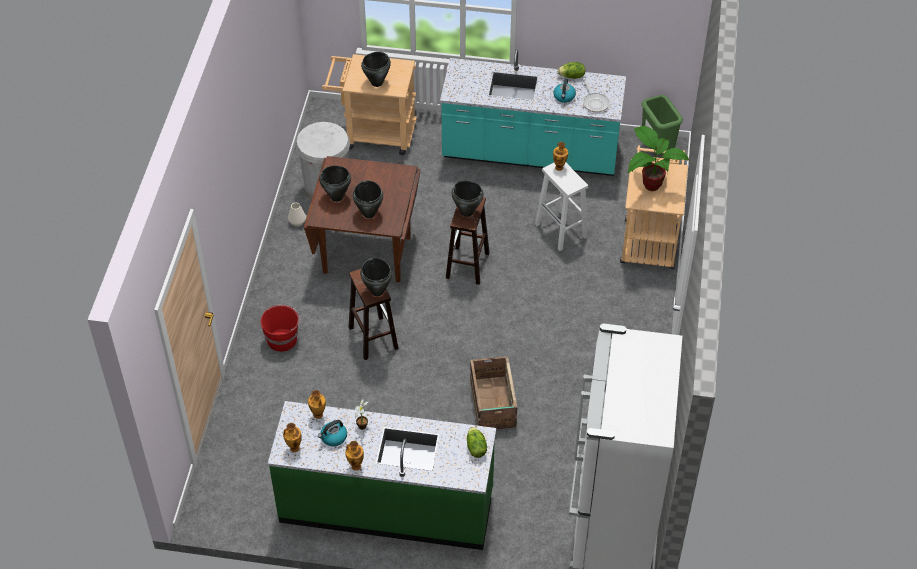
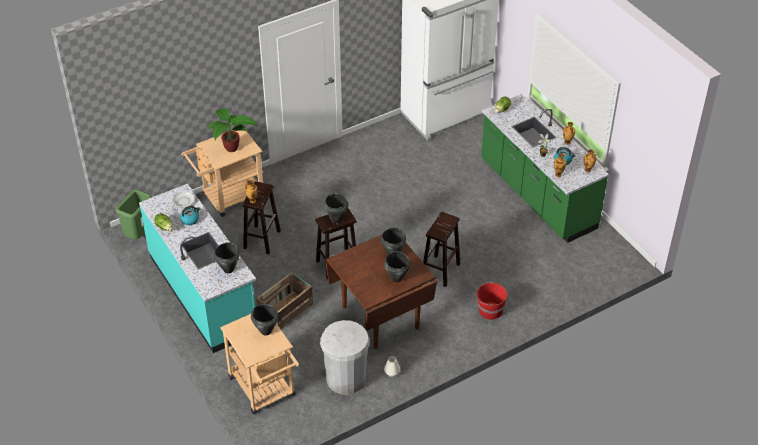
camera: 130 degrees left, 5 degrees down
(377, 291) = (443, 219): black cooking pot -> black cooking pot (228, 269)
(492, 404) = (427, 194): crate -> crate (286, 309)
(561, 231) = (262, 239): white stool -> brown stool

